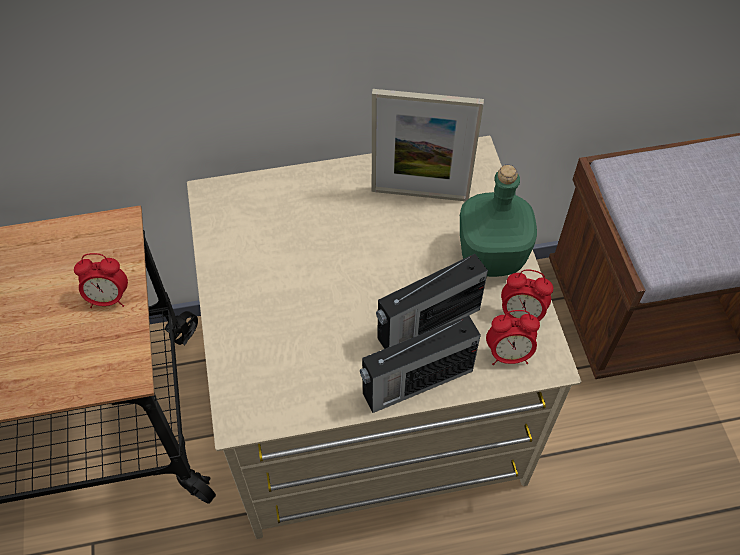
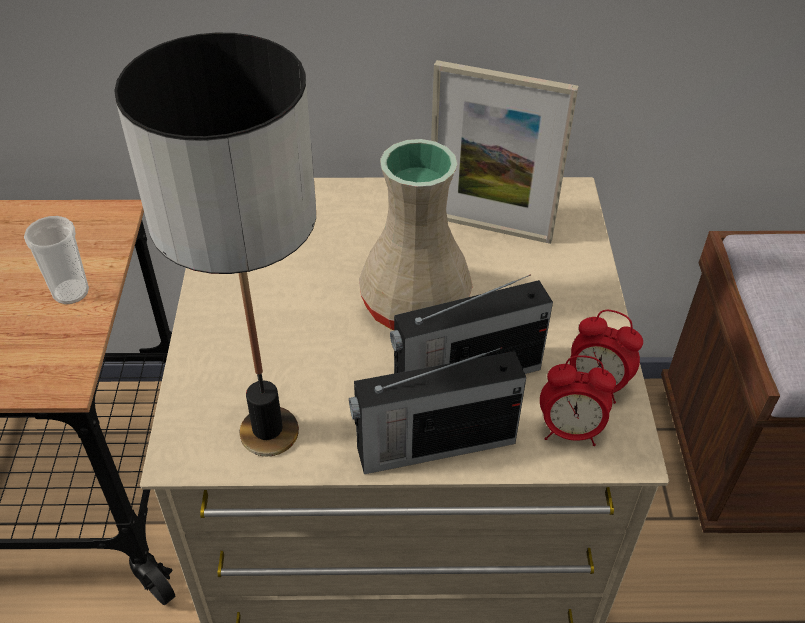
camera: 10 degrees right, 10 degrees down
(109, 298) = (71, 292): alarm clock -> cup
(297, 391) = (269, 431): none -> table lamp
(379, 272) = (416, 307): none -> beige vase
(490, 255) = (568, 308): green bottle -> none

